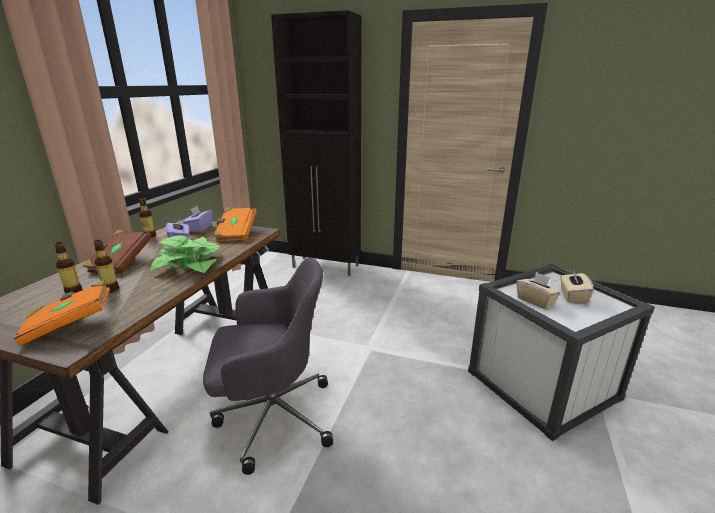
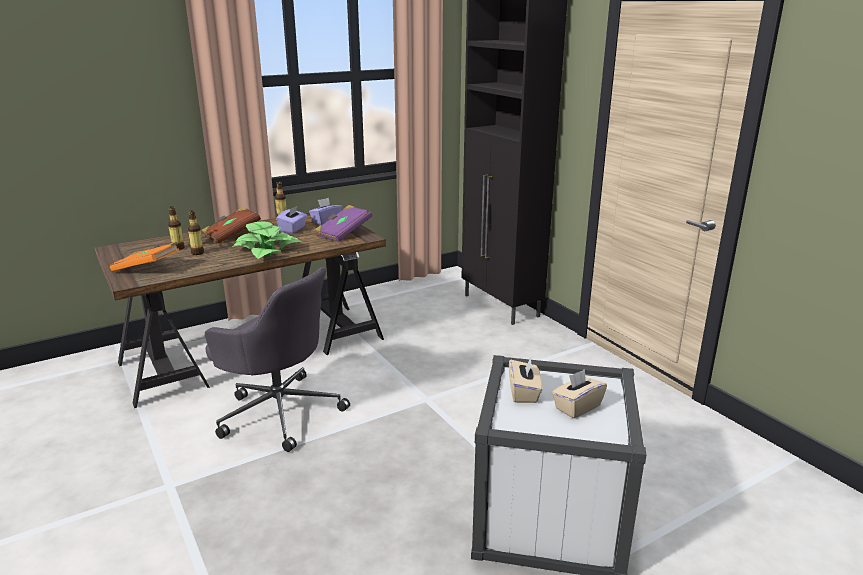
camera: 40 degrees right, 0 degrees up
(236, 233) = (343, 233): orange book -> purple book

